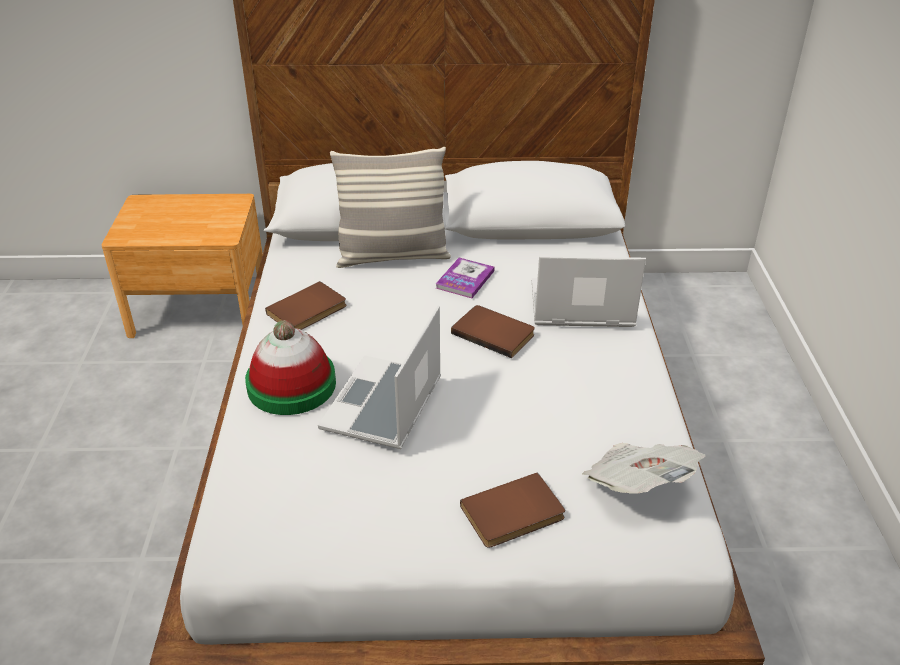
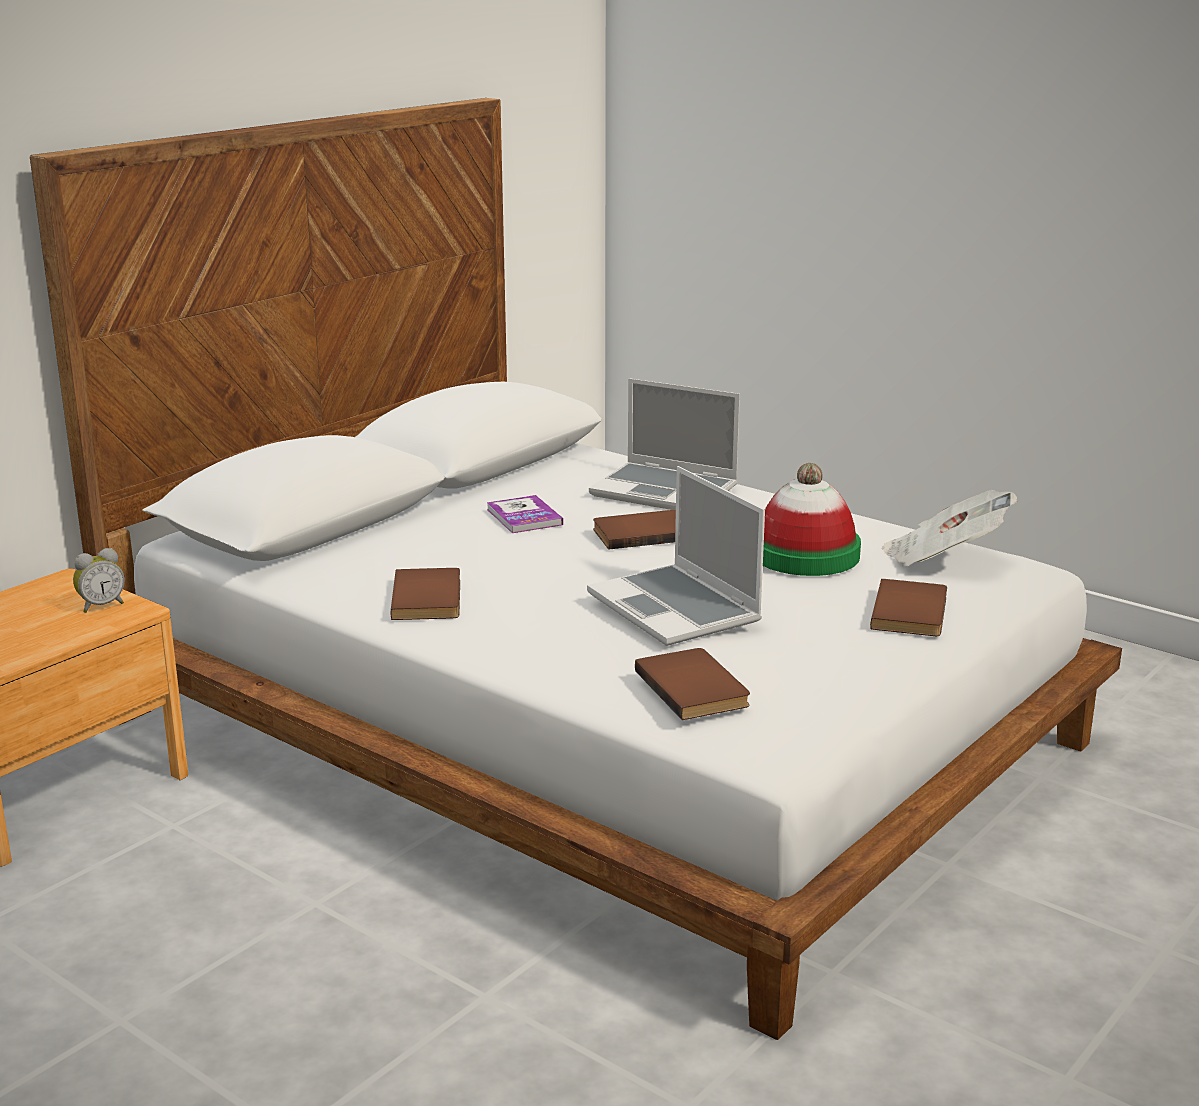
camera: 50 degrees left, 15 degrees down
(220, 225) = (101, 606): none -> alarm clock
(272, 472) = (695, 688): none -> brown book
(291, 385) = (557, 642): hat -> hat (805, 554)
(393, 256) = (409, 532): pillow -> none
(580, 306) = (666, 491): laptop -> laptop turned 105 degrees counterclockwise

